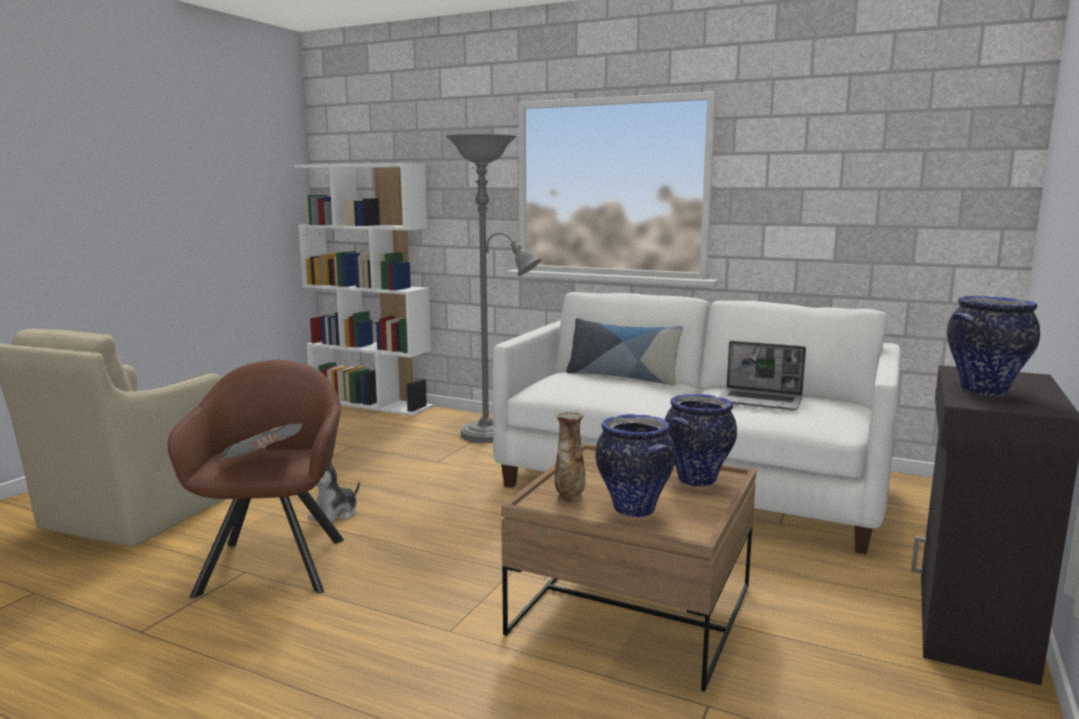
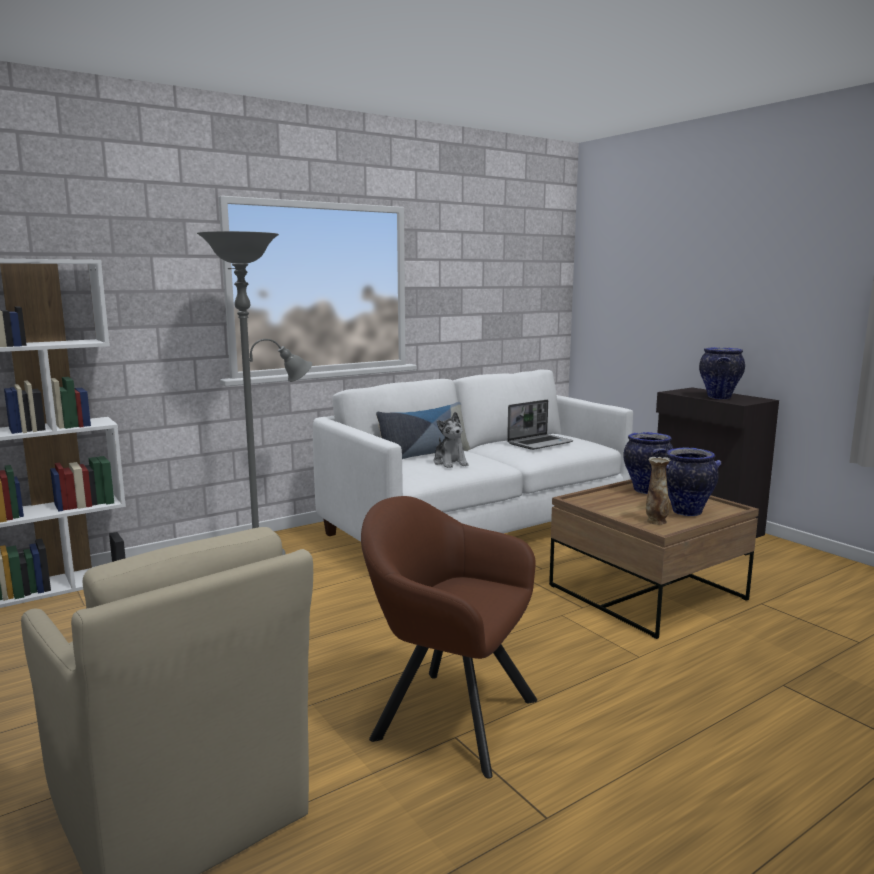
camera: 60 degrees left, 0 degrees up
(262, 463) = (479, 601): newspaper -> none
(335, 514) = (364, 667): plush toy -> plush toy (450, 463)

